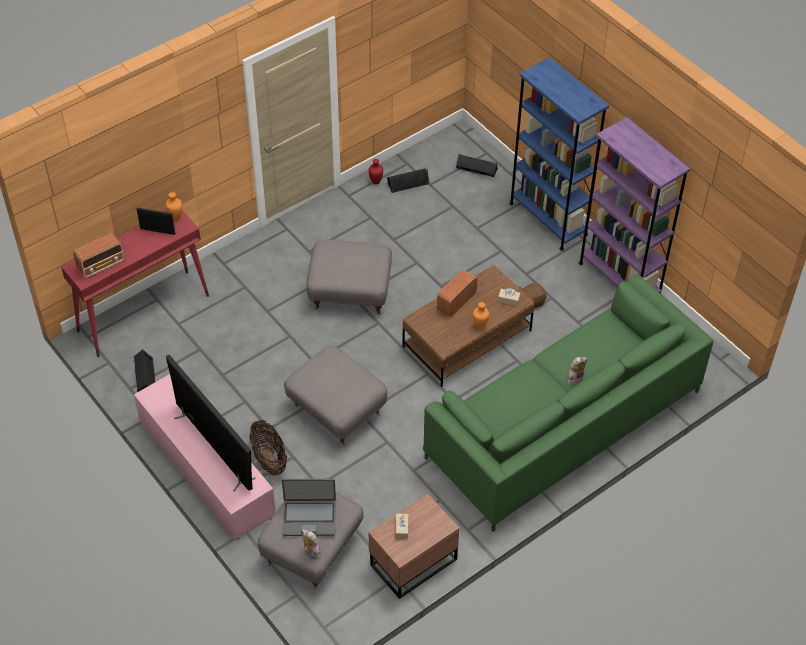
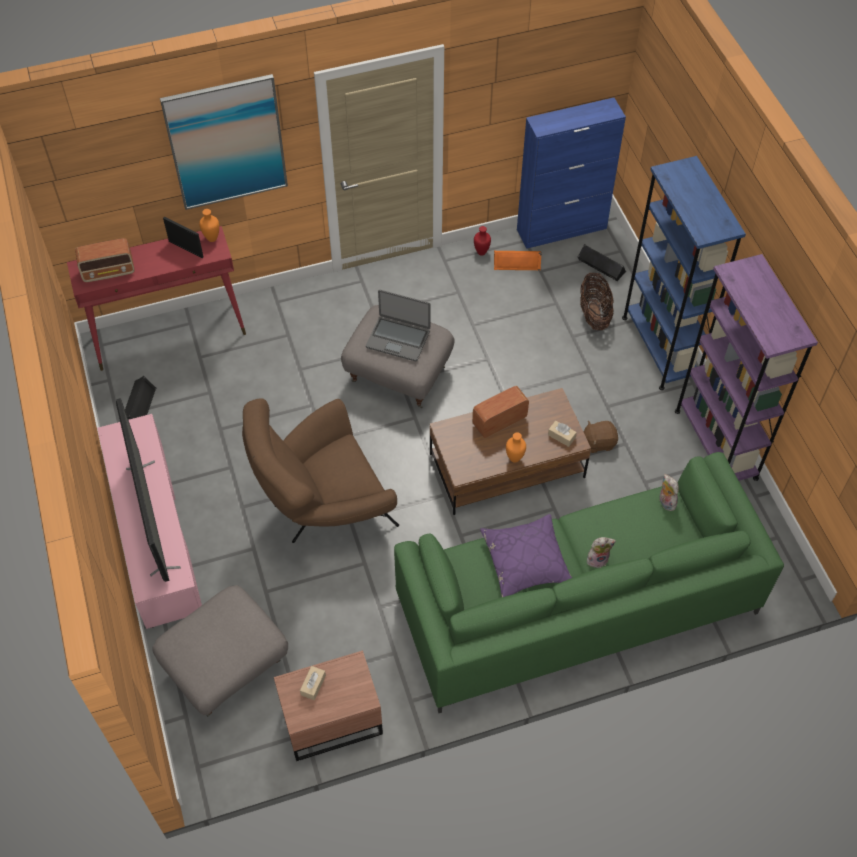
camera: 20 degrees right, 5 degrees up
(180, 133) = (226, 142): none -> picture
(269, 458) = (226, 542): basket -> basket (594, 314)
(309, 518) = (217, 636): laptop -> laptop (398, 338)
(311, 552) = (201, 679): plush toy -> plush toy (665, 502)
(335, 411) = (323, 508): grey ottoman -> brown armchair
(408, 182) = (517, 262): black speaker -> orange speaker
(433, 147) = (562, 229): none -> blue cabinet
(522, 395) = (526, 561): none -> purple pillow

